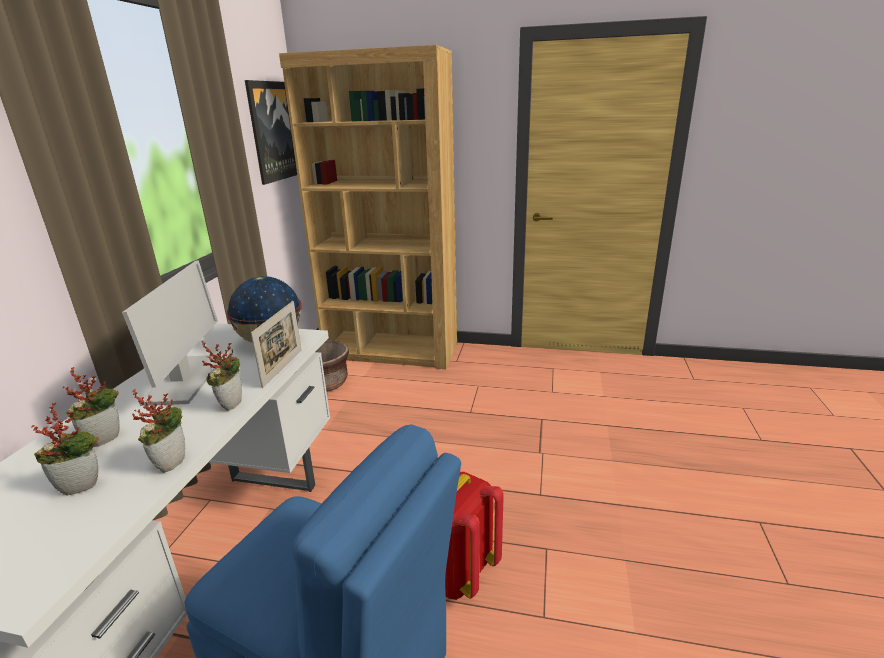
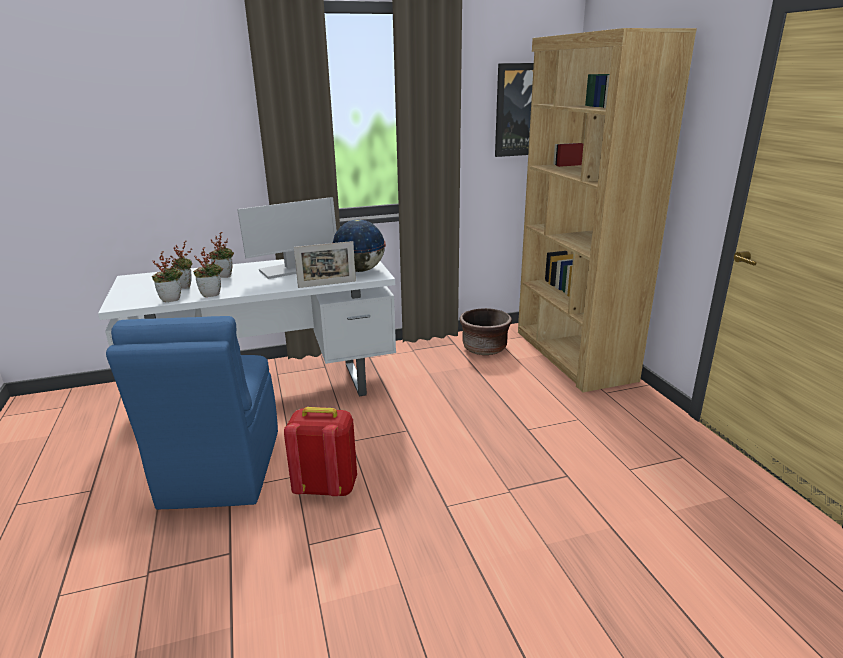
camera: 60 degrees right, 0 degrees up
(230, 403) = (275, 287): potted plant -> potted plant (172, 299)

